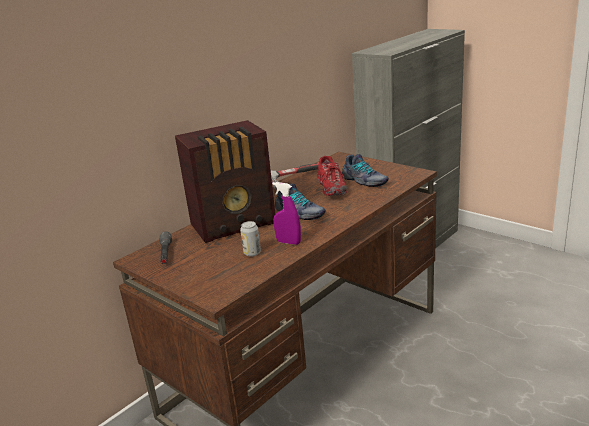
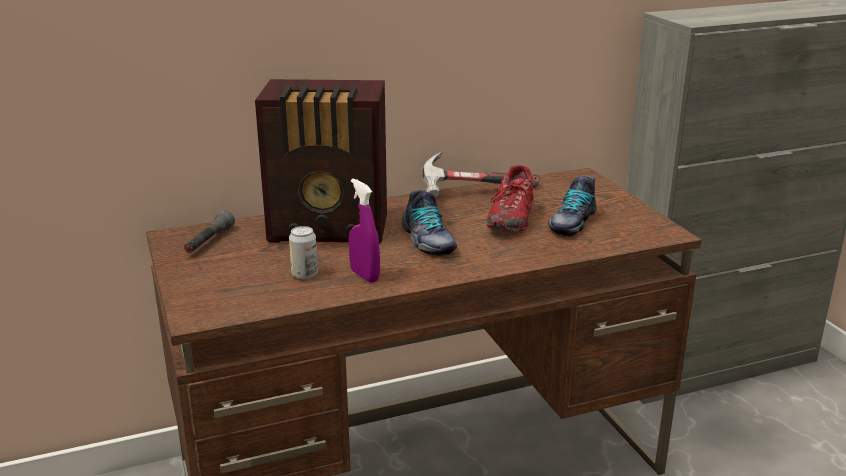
camera: 25 degrees right, 0 degrees up
(364, 181) = (571, 222): shoe -> shoe turned 45 degrees clockwise

